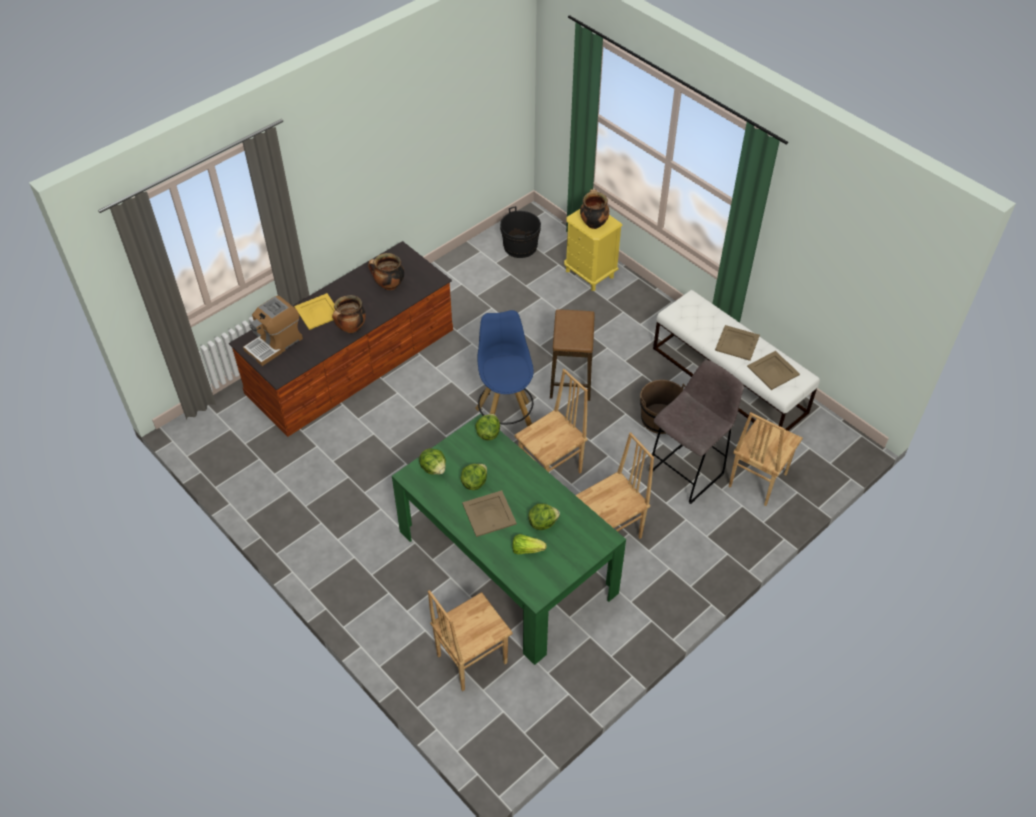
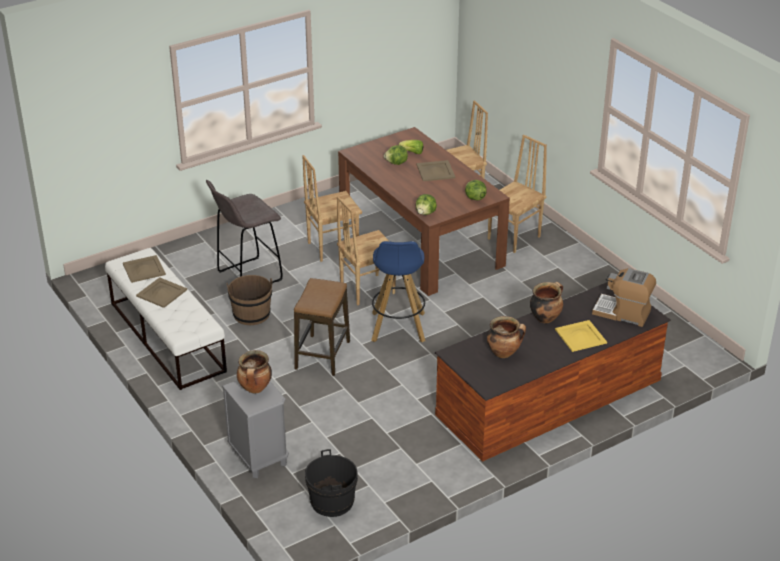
camera: 170 degrees left, 15 degrees down
(274, 344) = (622, 313): coffee machine -> coffee machine turned 120 degrees counterclockwise
(474, 482) = (443, 187): lettuce -> none
(507, 562) = (420, 241): green dining table -> brown dining table
(590, 273) = (258, 457): yellow nightstand -> grey nightstand
(756, 480) = (192, 266): brown chair -> brown chair (515, 238)

